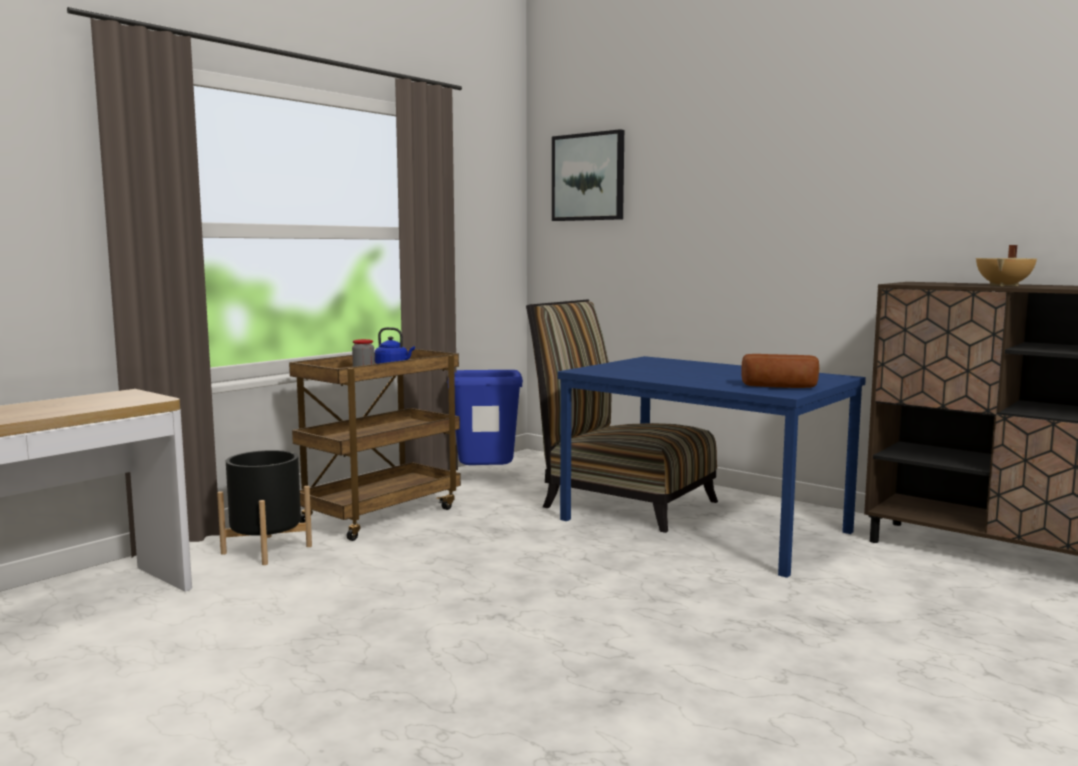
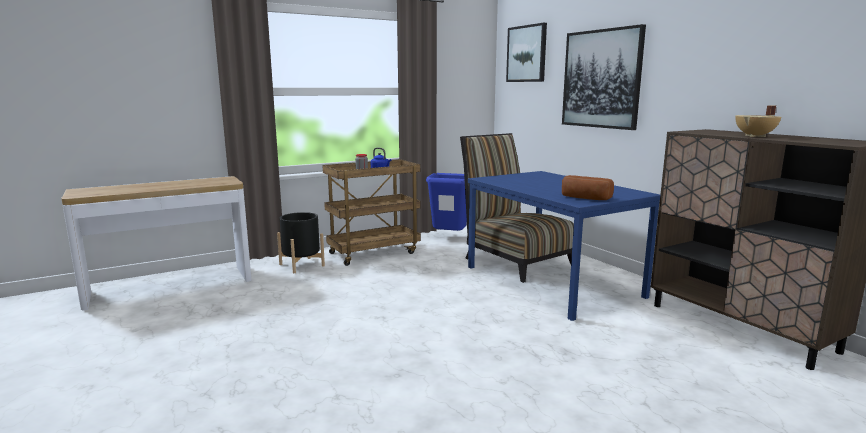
camera: 20 degrees right, 5 degrees up
(727, 214) = (601, 79): none -> picture

